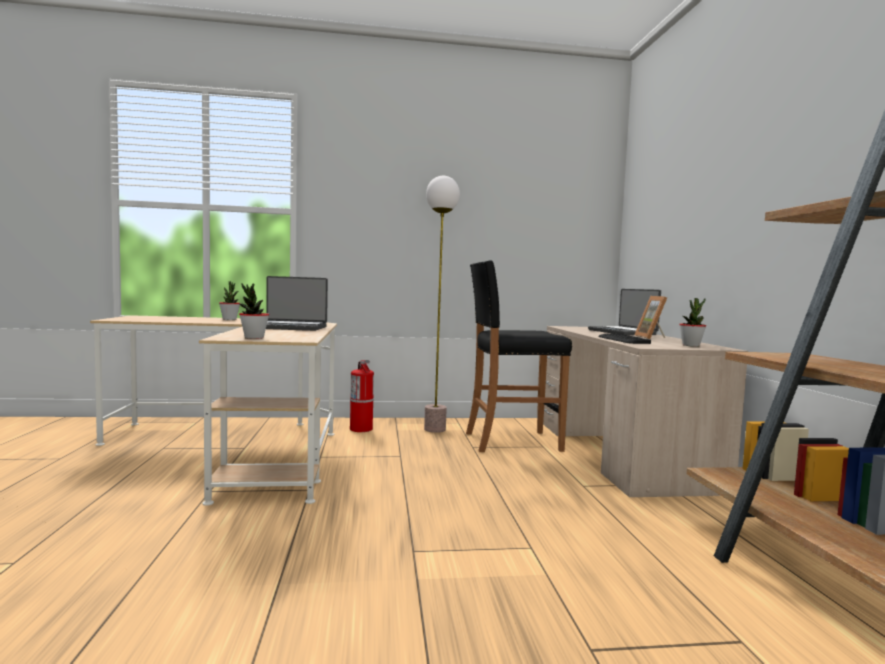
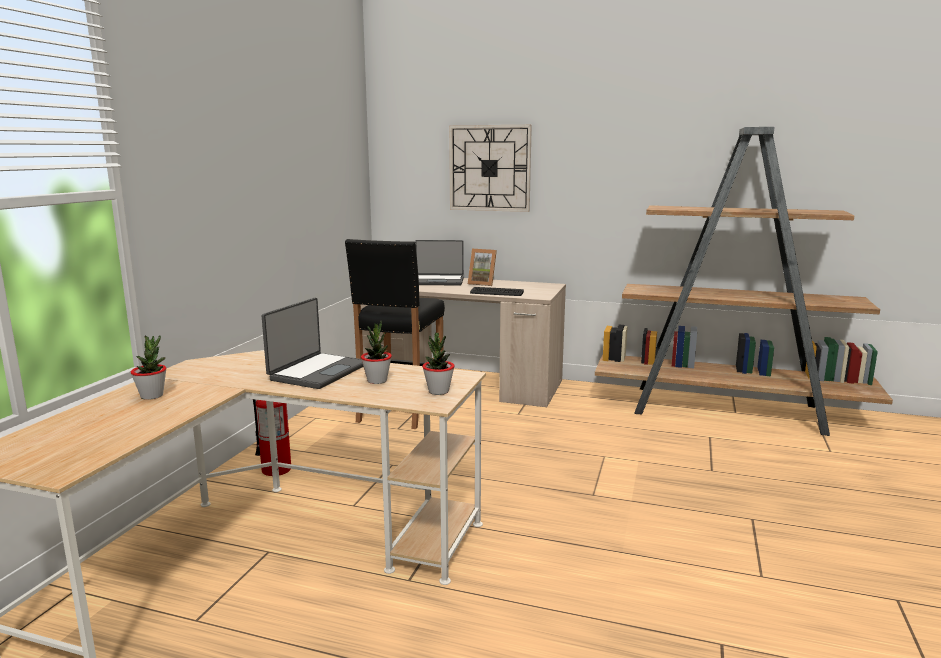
camera: 65 degrees left, 10 degrees up
(435, 429) = (324, 433): floor lamp -> none
(691, 345) = (537, 287): potted plant -> potted plant (377, 381)
(695, 203) = (490, 168): none -> wall clock

